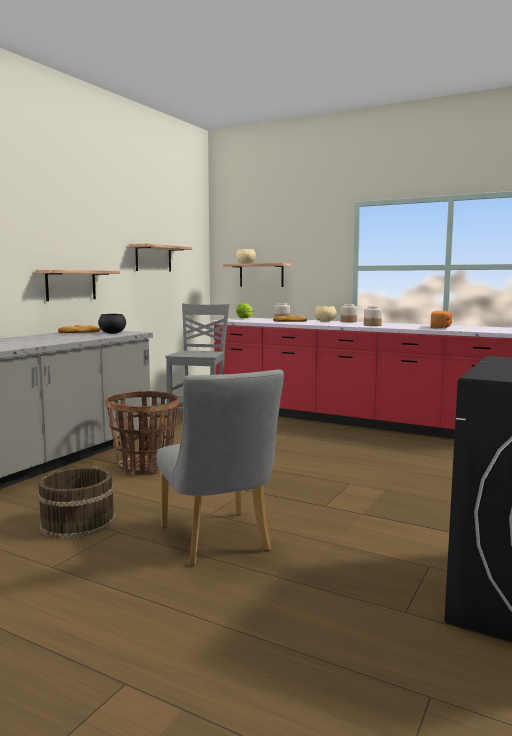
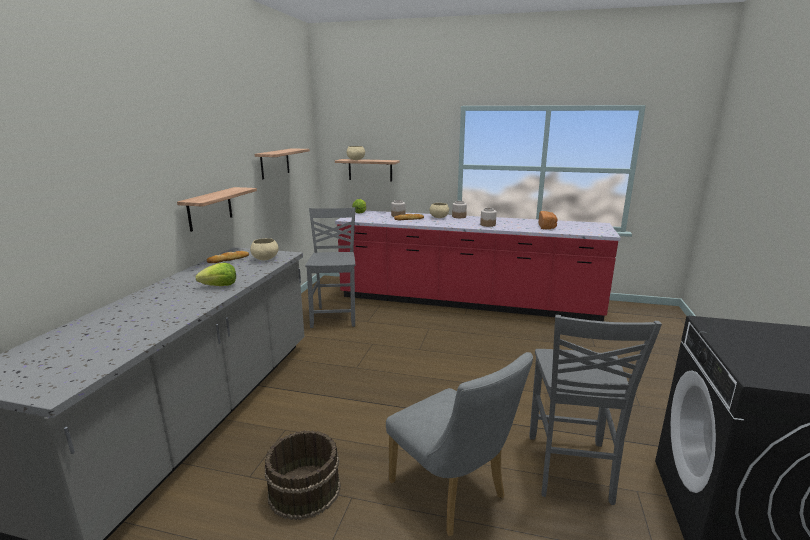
camera: 15 degrees left, 10 degrees up
(52, 340) = (219, 286): none -> lettuce
(112, 333) = (265, 259): black bowl -> beige bowl
(144, 467) = (322, 392): basket -> none
(362, 542) = (570, 469): none -> grey chair

